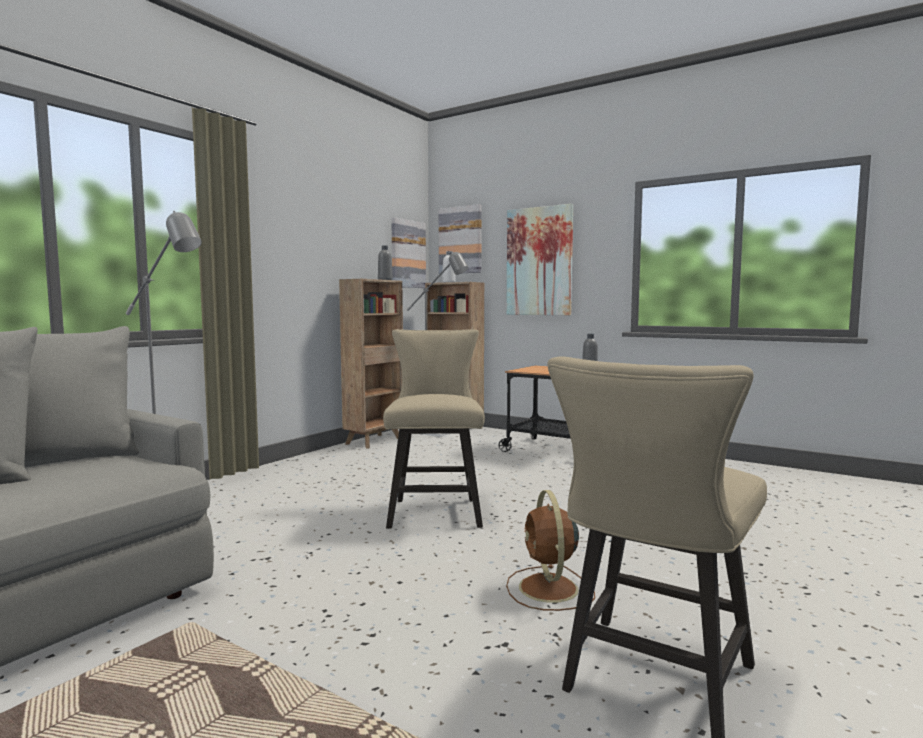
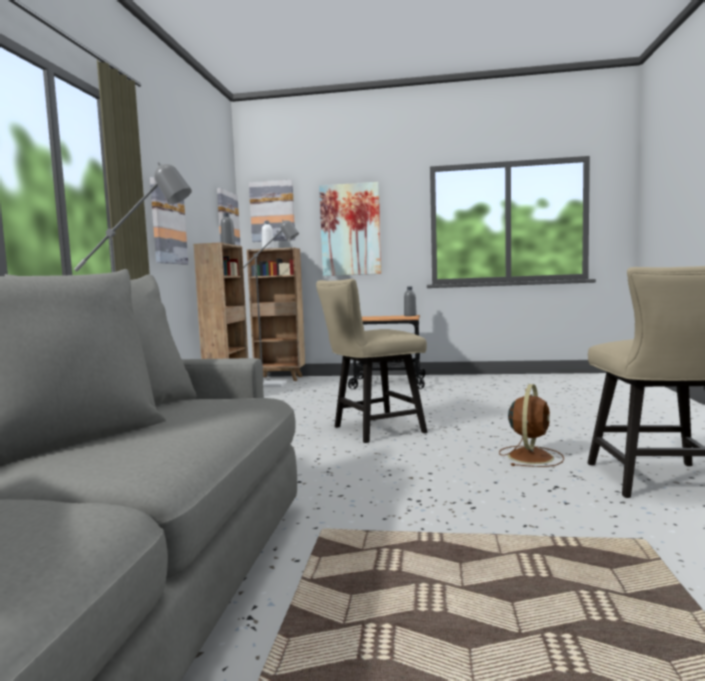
camera: 25 degrees left, 0 degrees up
(303, 259) = (167, 223): none -> picture
(435, 510) = (372, 430): beige chair -> beige chair turned 90 degrees counterclockwise
(549, 589) = (531, 456): brown fan -> brown fan turned 120 degrees counterclockwise

